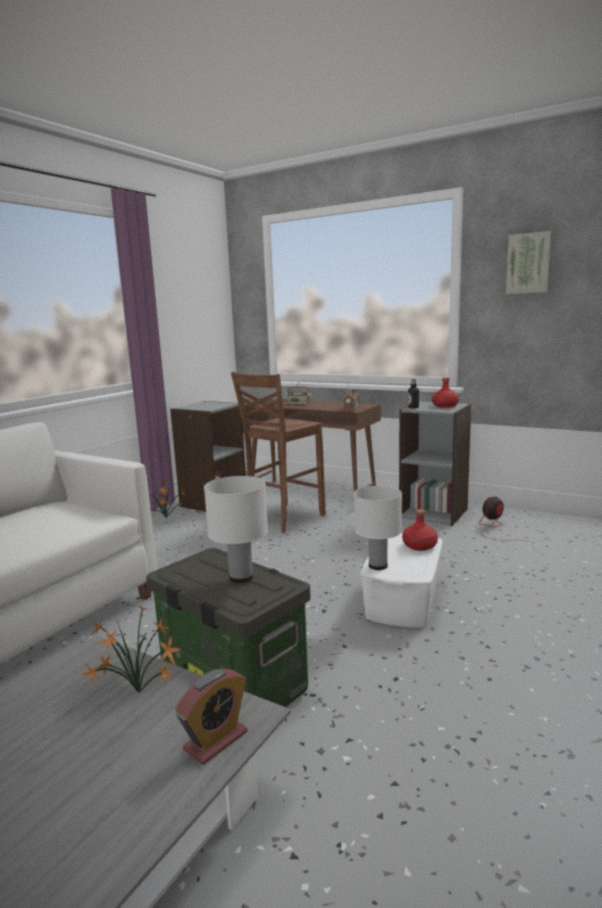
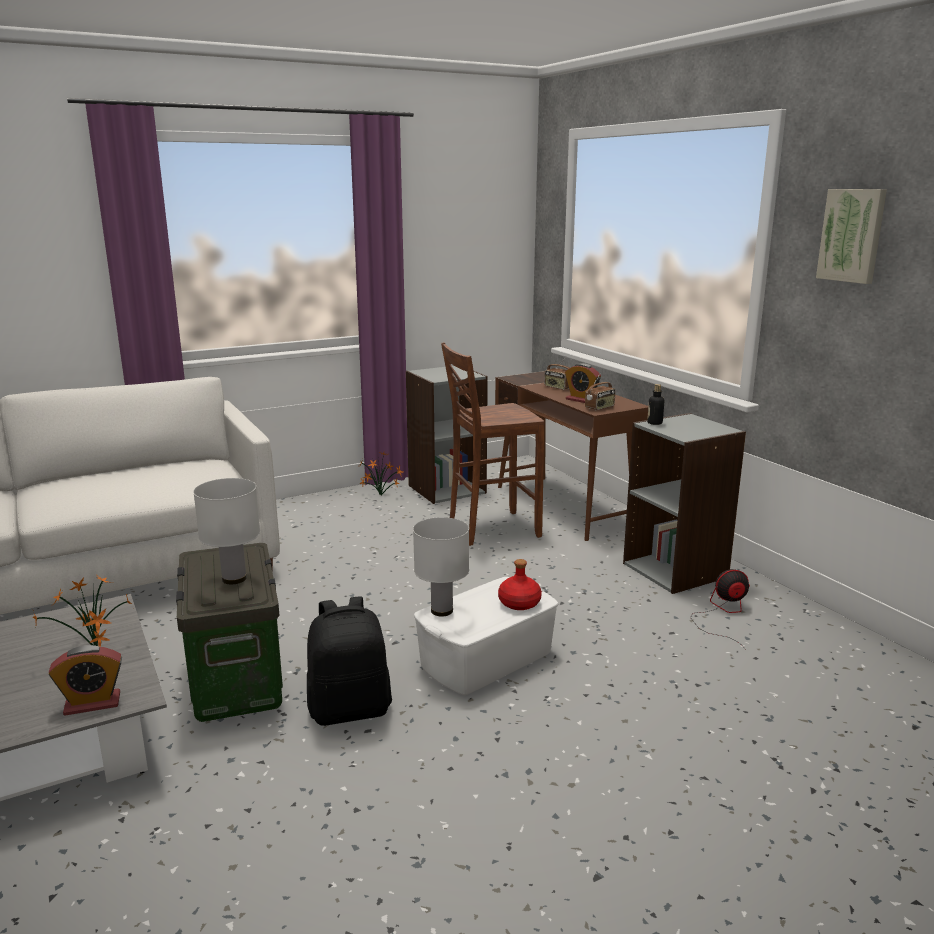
camera: 30 degrees right, 5 degrees up
(330, 407) = (581, 400): none -> alarm clock
(360, 669) = (350, 709): none -> black backpack
(445, 406) = (701, 428): red bottle -> none

